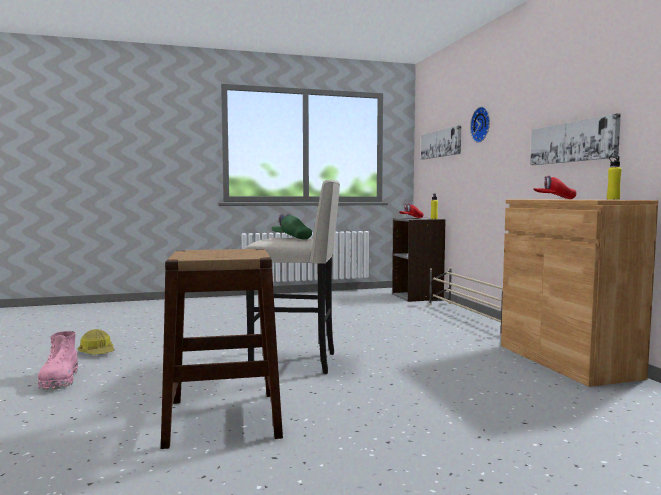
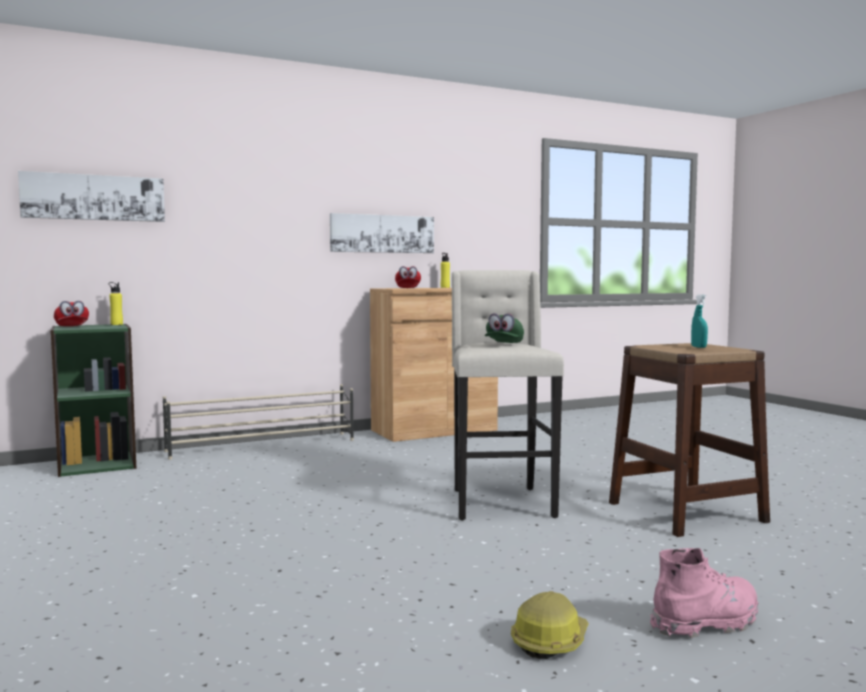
camera: 100 degrees left, 0 degrees up
(232, 256) = (698, 347): none -> turquoise spray bottle
(418, 297) = (97, 464): grey bookcase -> green bookcase
(482, 124) = (221, 188): wall clock -> none

